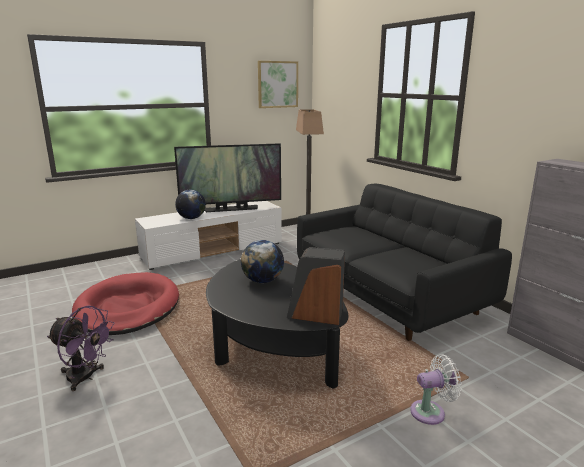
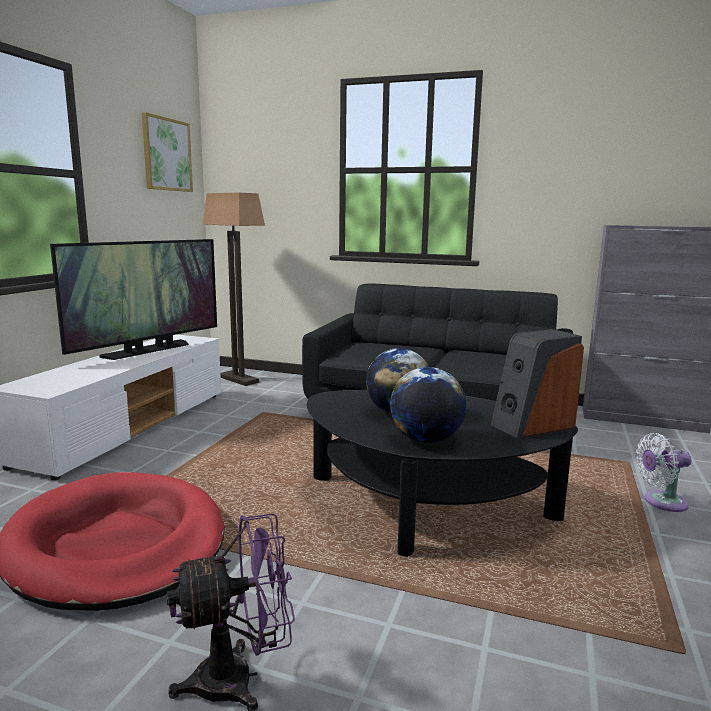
camera: 40 degrees left, 5 degrees down
(191, 218) = (106, 370): globe -> globe (426, 440)
(431, 412) = (661, 502): white fan -> white fan turned 135 degrees counterclockwise

